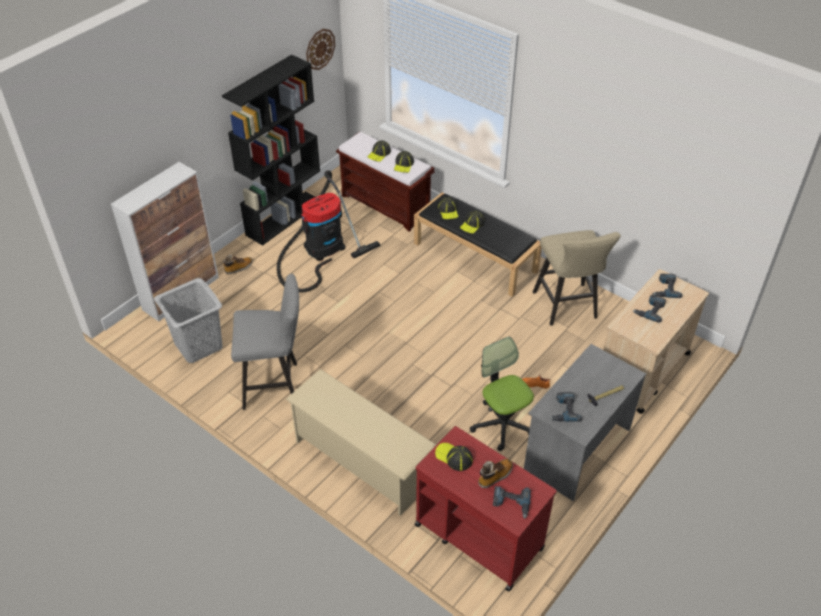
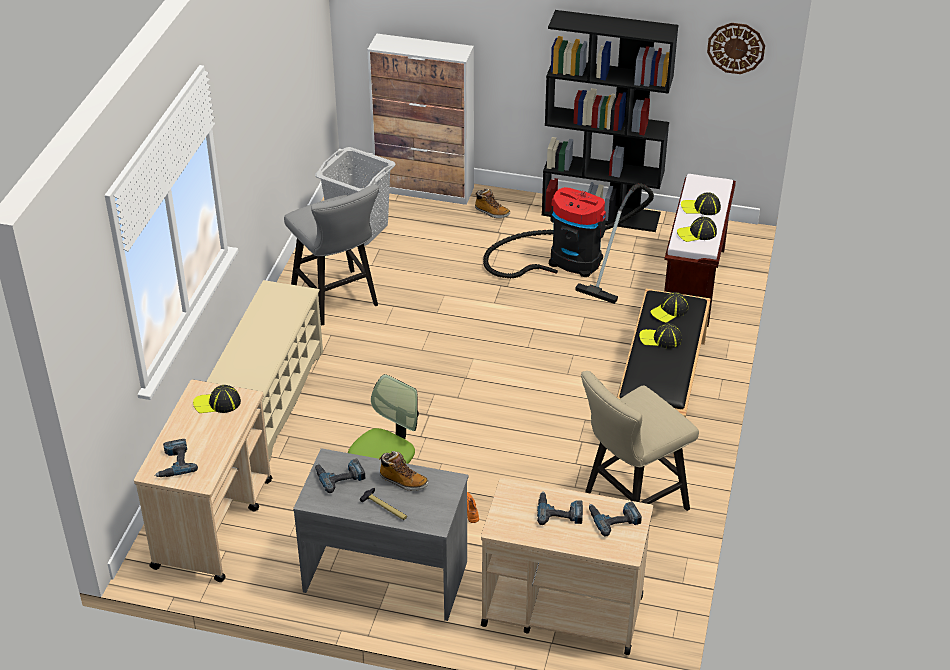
camera: 65 degrees right, 5 degrees down
(454, 457) = (217, 403): cap -> cap turned 105 degrees counterclockwise
(478, 535) = (214, 522): red cart -> beige cart
(495, 476) = (206, 441): boot -> boot (403, 481)

